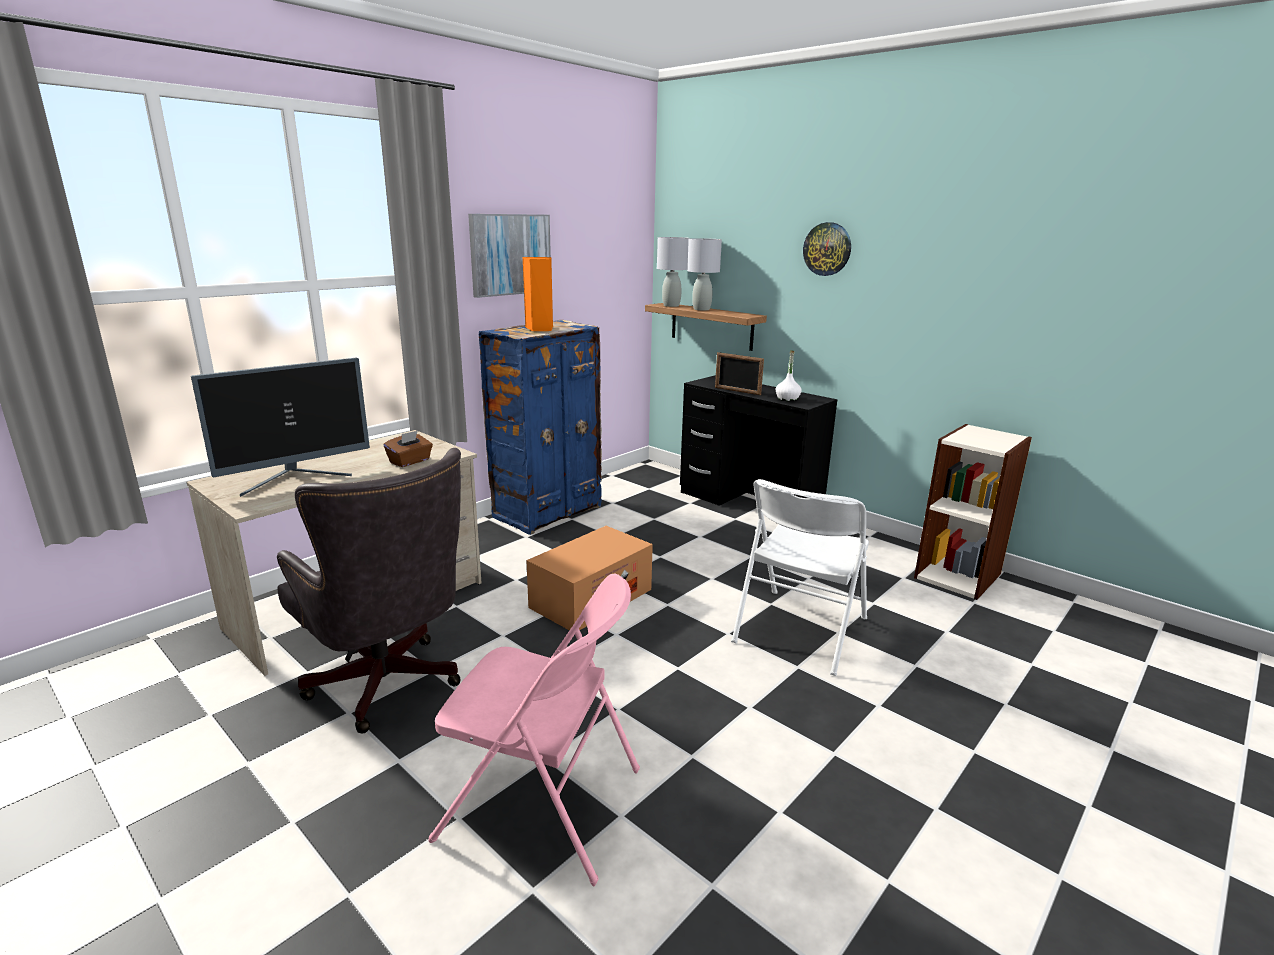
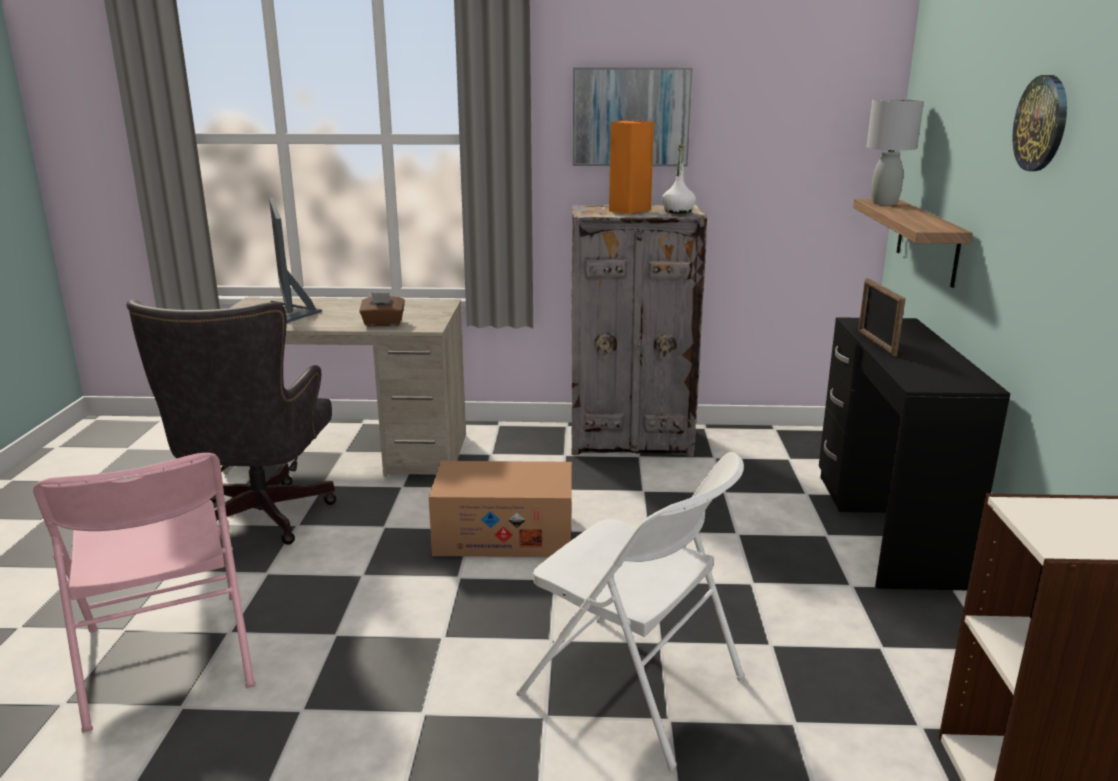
camera: 50 degrees right, 0 degrees up
(297, 479) = (292, 314): monitor -> monitor turned 60 degrees clockwise
(548, 511) = (631, 440): blue cabinet -> grey cabinet
(702, 309) = (906, 212): grey table lamp -> none
(787, 399) = (920, 371): white bottle -> white bottle (678, 211)
(800, 630) = (631, 687): white chair -> white chair turned 135 degrees counterclockwise

